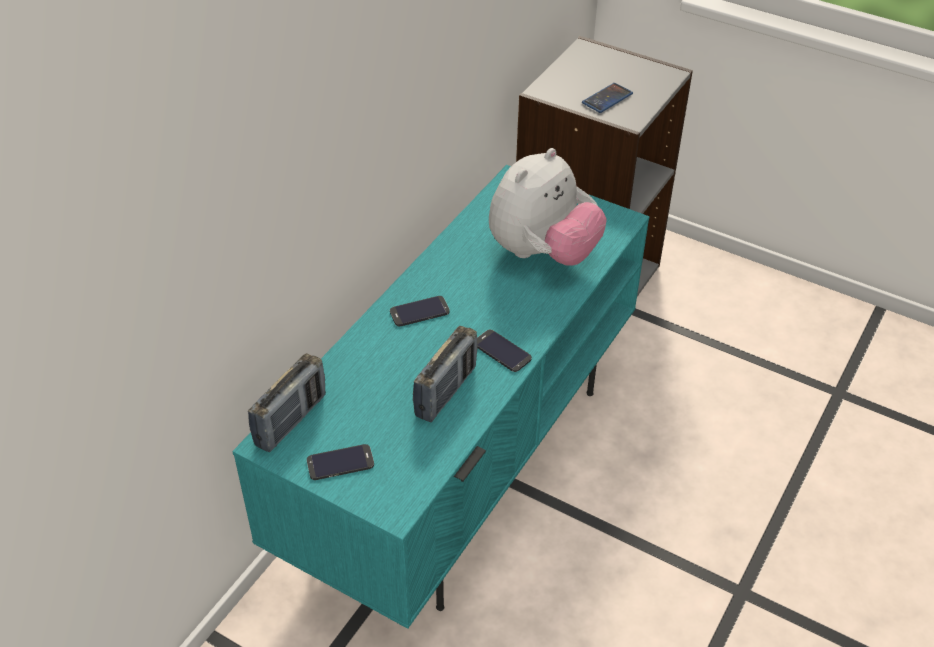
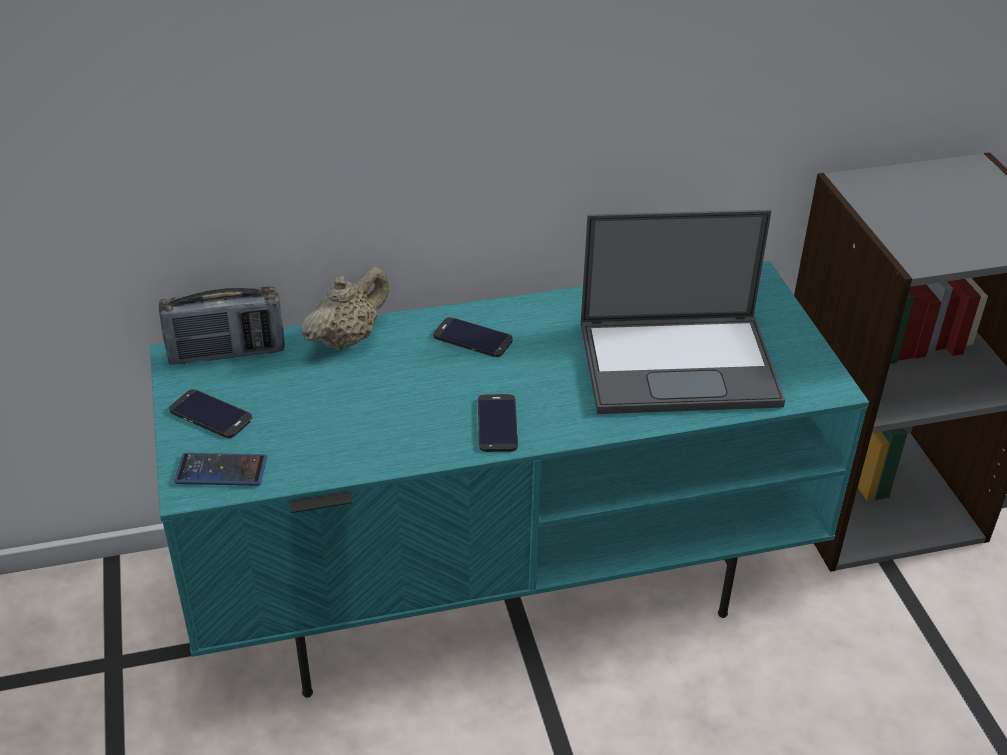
camera: 45 degrees right, 5 degrees down
(350, 361) = (347, 339): none -> beige teapot
(446, 391) = (389, 422): radio -> none
(542, 253) = (680, 363): plush toy -> laptop
(607, 98) = (923, 226): phone -> phone (221, 470)

